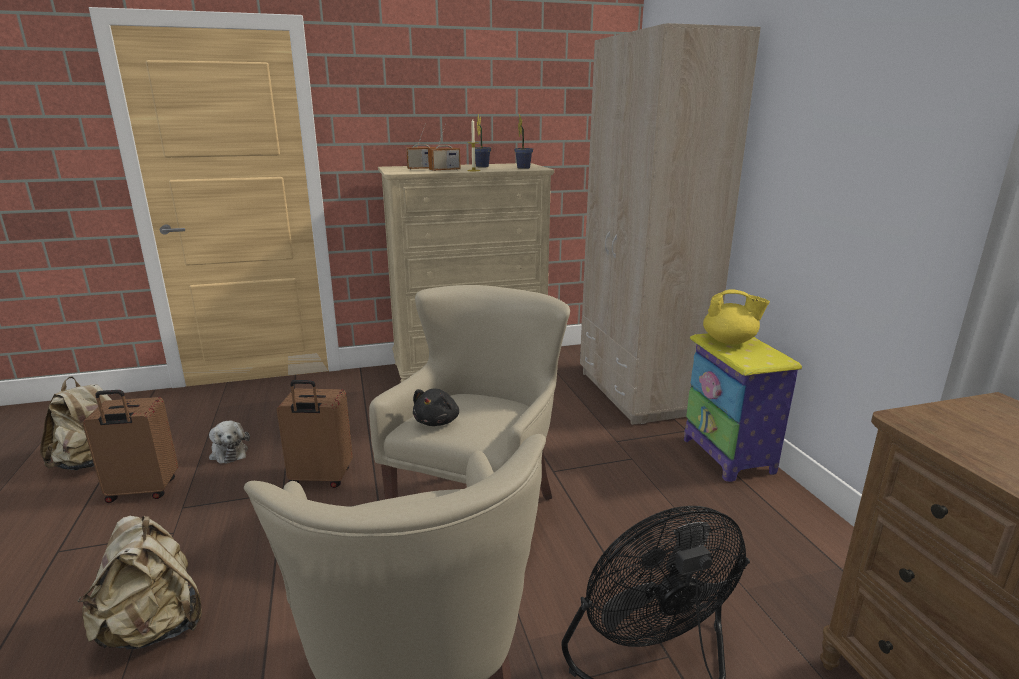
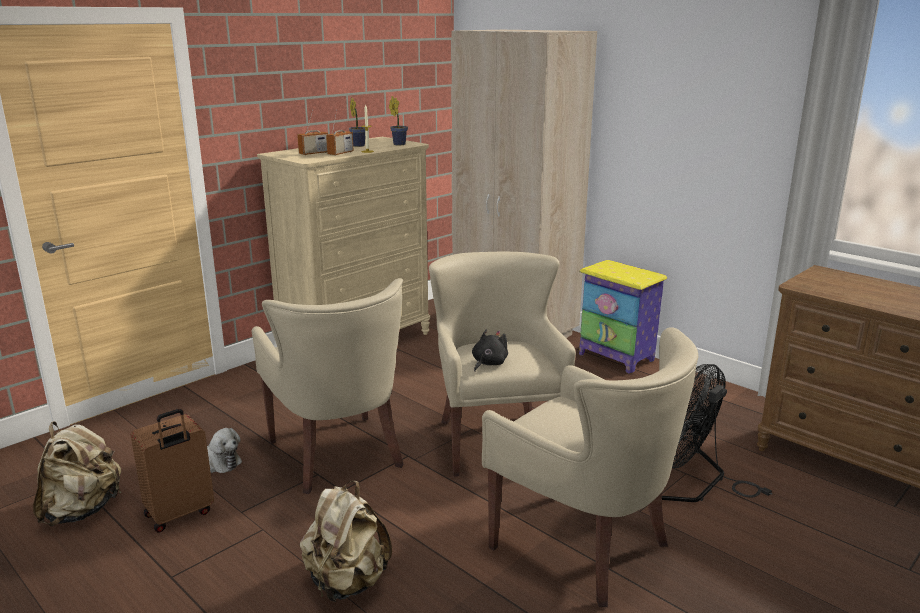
camera: 30 degrees left, 0 degrees up
(320, 478) = (337, 455): brown suitcase -> beige armchair
(437, 421) = (488, 363): black plush toy -> black plush toy turned 135 degrees counterclockwise
(730, 341) = (610, 268): yellow teapot -> none

